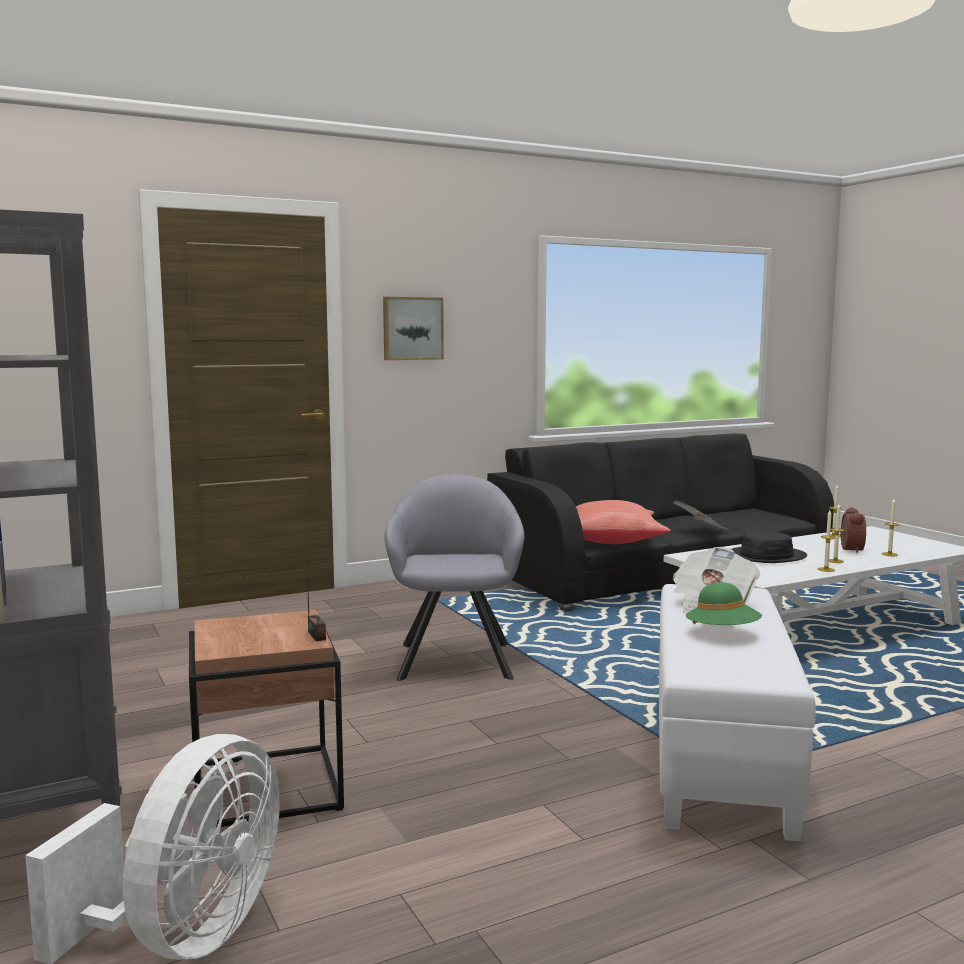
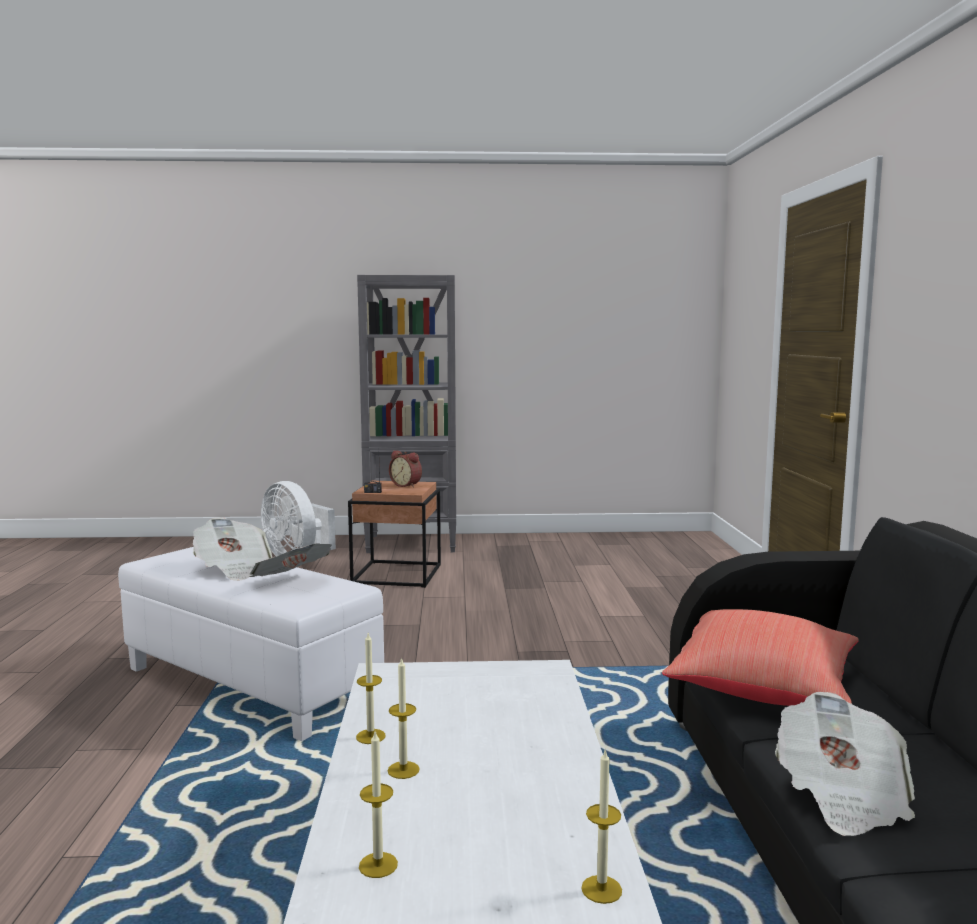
camera: 115 degrees right, 0 degrees up
(412, 328) = (922, 313): picture -> none
(456, 657) = (556, 642): grey armchair -> none
(722, 633) = (234, 569): green hat -> newspaper
(766, 556) = (491, 723): black hat -> none
(849, 549) = (461, 833): alarm clock -> alarm clock (407, 485)

